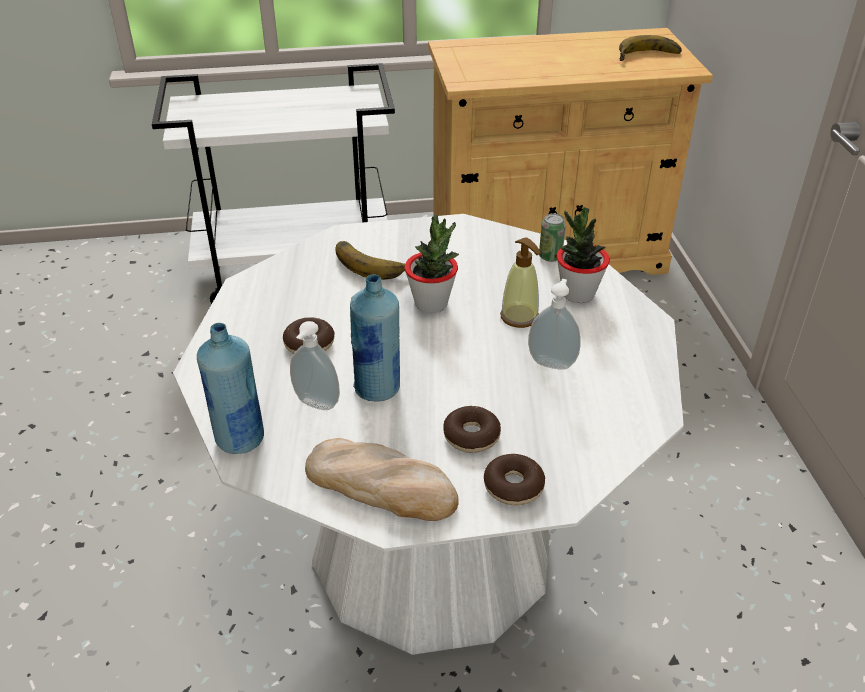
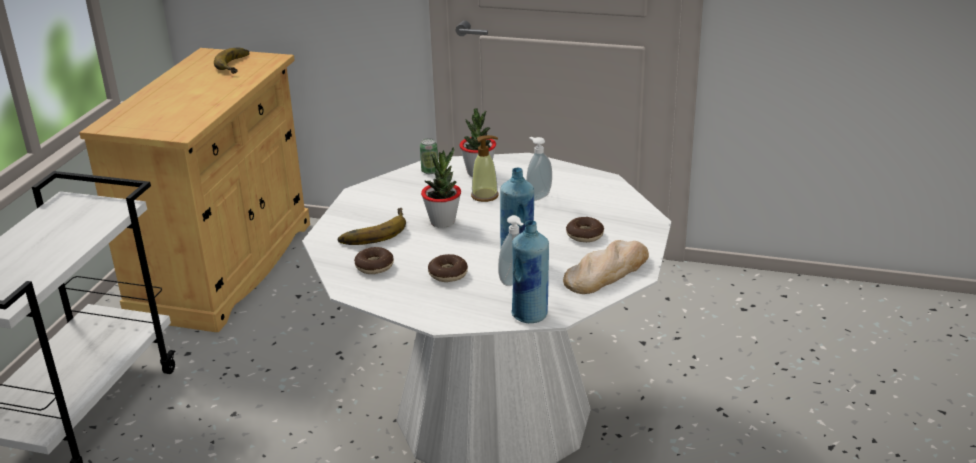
camera: 65 degrees left, 10 degrees down
(513, 486) = (634, 232): donut -> donut (374, 266)

